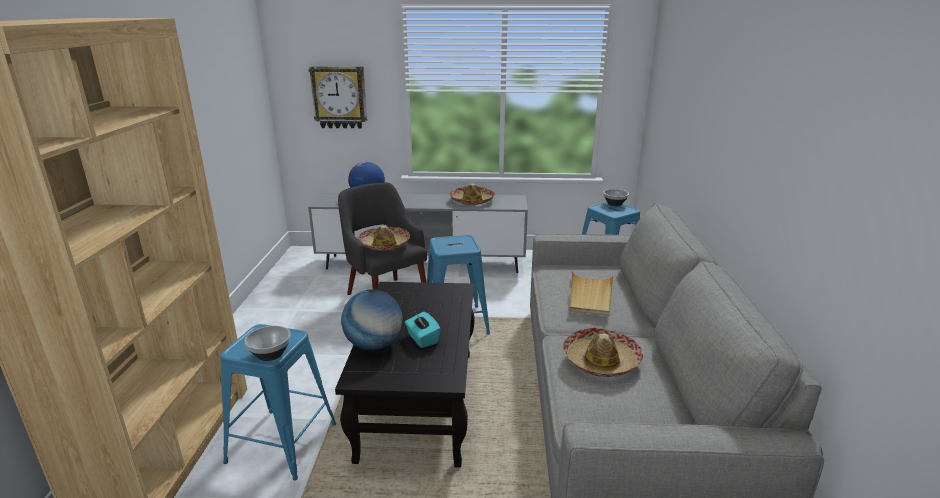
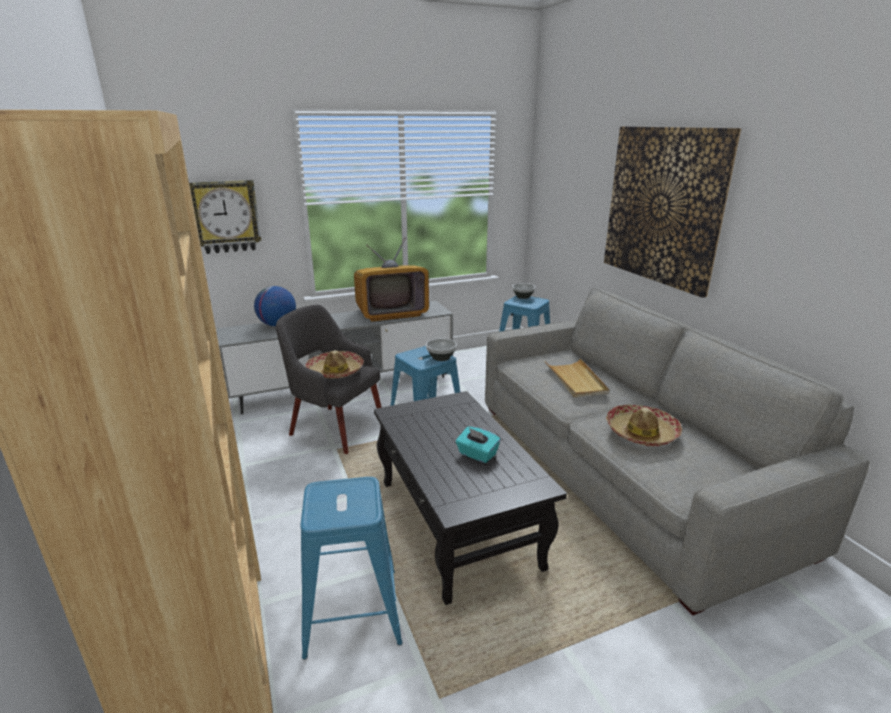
camera: 25 degrees left, 0 degrees up
(271, 354) = (363, 510): bowl -> bowl (441, 357)
(374, 345) = (437, 473): globe -> none
(472, 201) = (392, 313): hat -> television
(722, 118) = (663, 206): none -> picture

